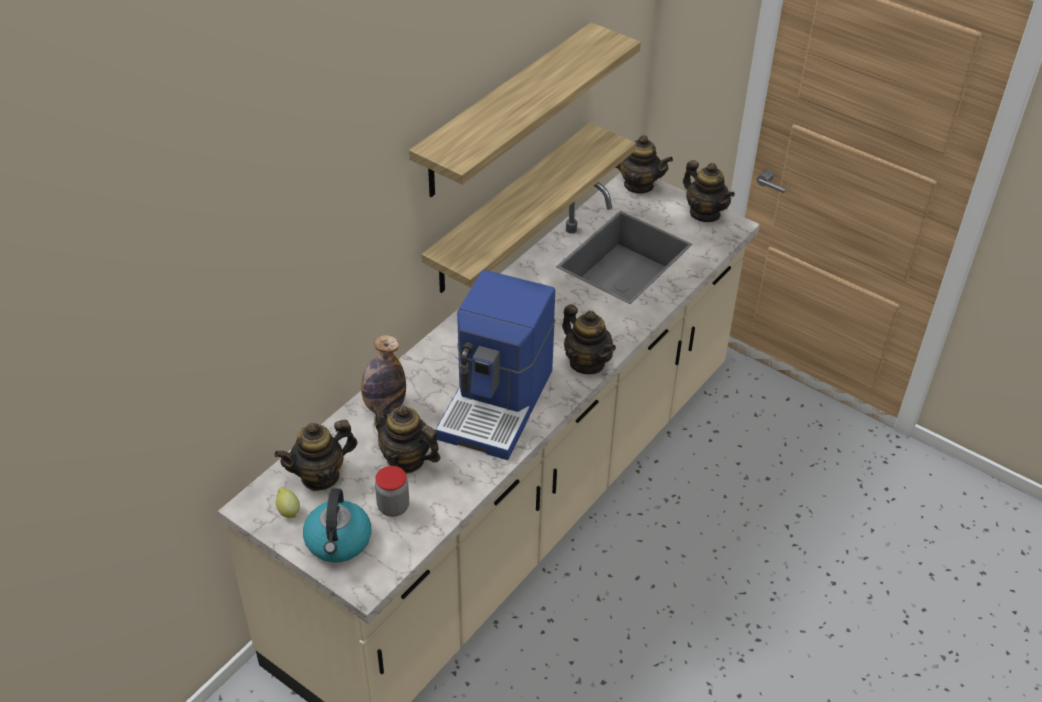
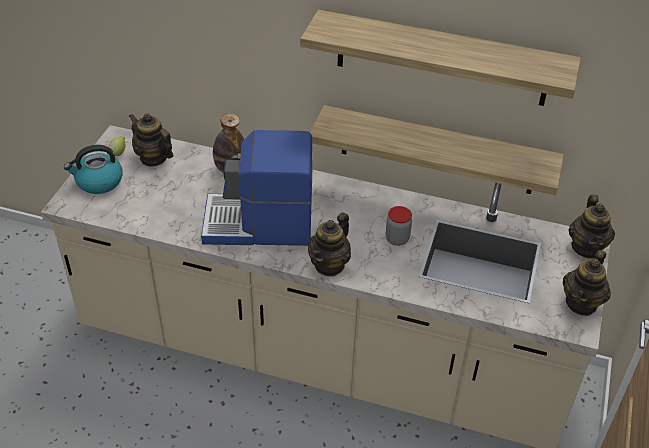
camera: 70 degrees right, 0 degrees up
(393, 507) = (137, 198): jar -> jar (397, 239)
(406, 459) = (183, 192): teapot -> none

